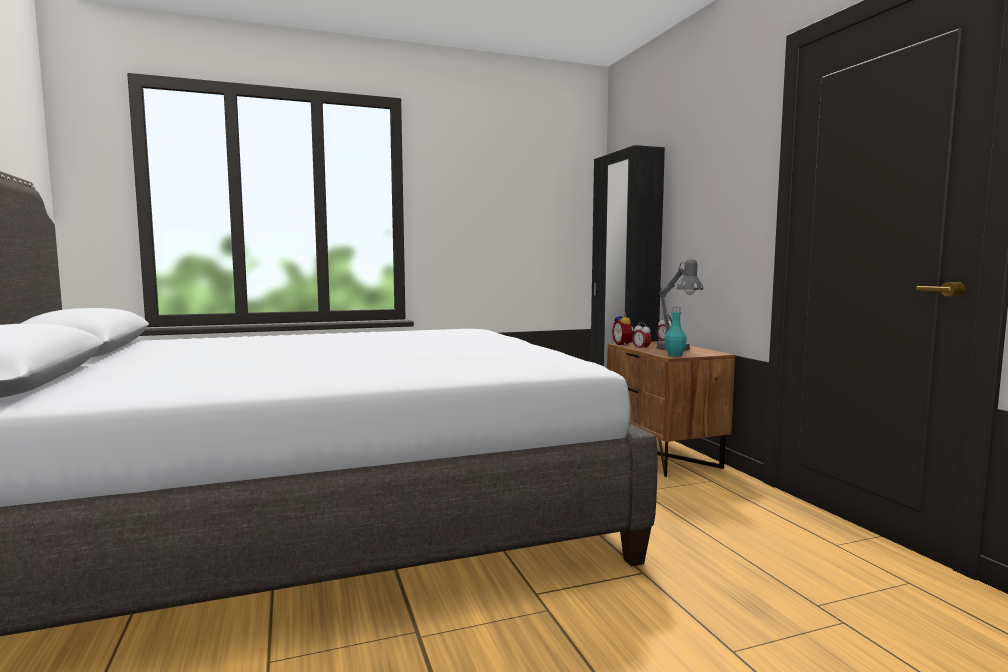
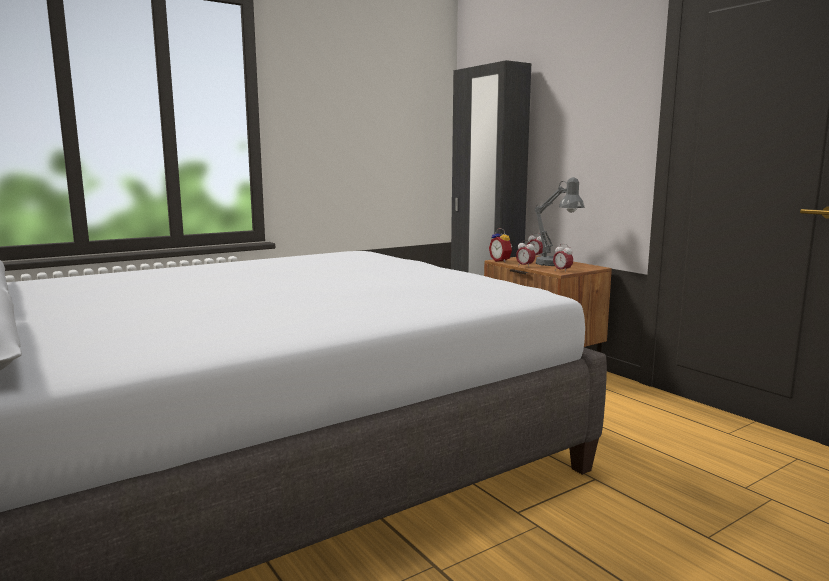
camera: 15 degrees left, 5 degrees up
(674, 355) = (562, 271): turquoise bottle -> alarm clock

